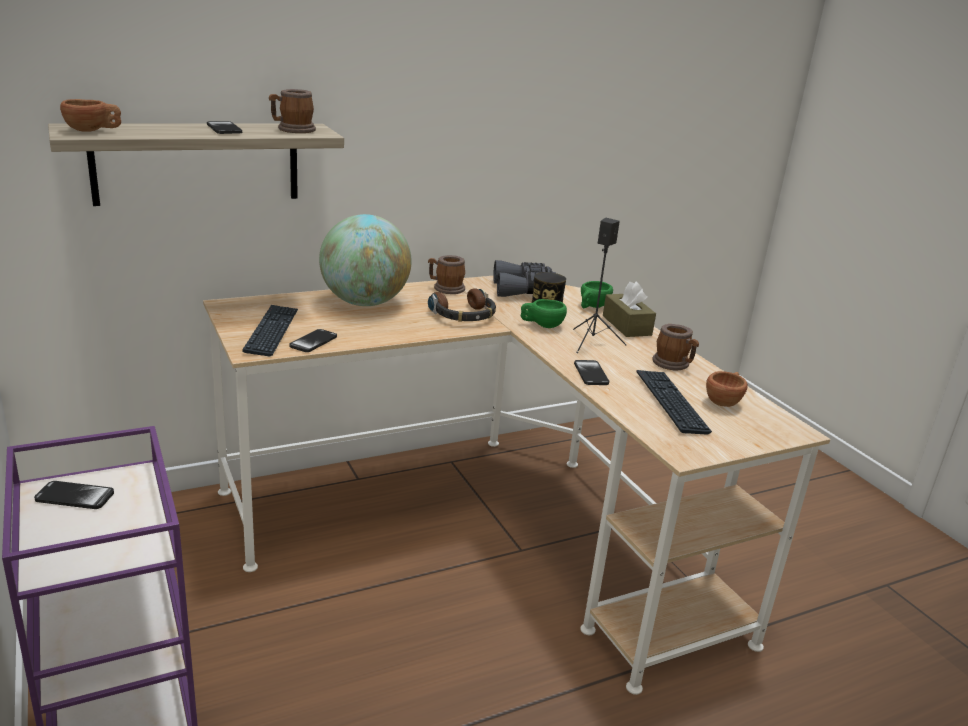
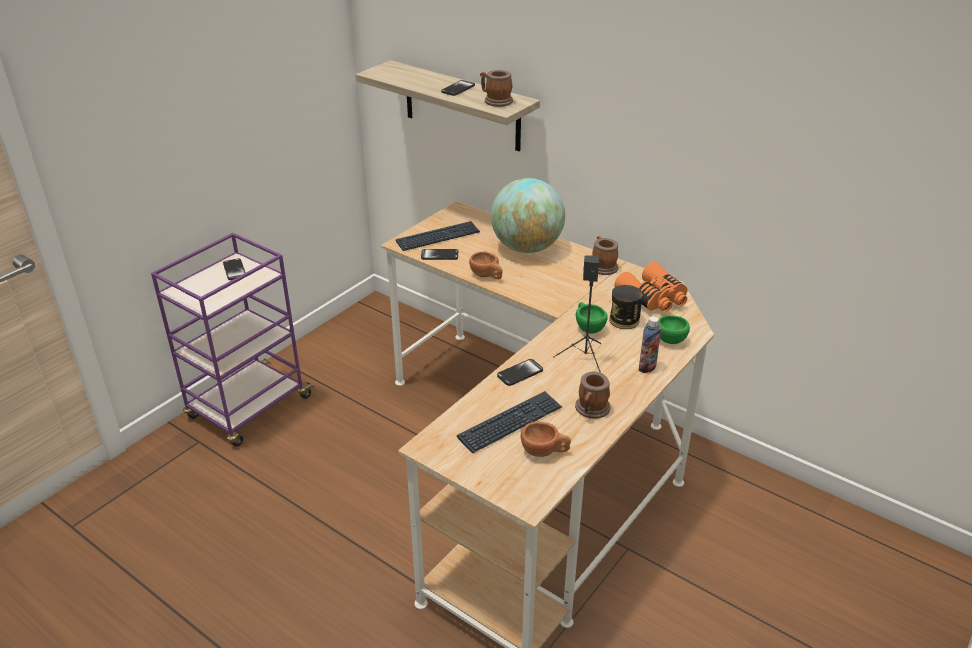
camera: 65 degrees right, 10 degrees up
(93, 131) = (390, 72): brown cup -> brown cup (487, 276)
(463, 315) = (559, 290): headphones -> none
(524, 290) = (653, 298): grey binoculars -> orange binoculars
(626, 325) = (647, 367): brown tissue box -> bottle

